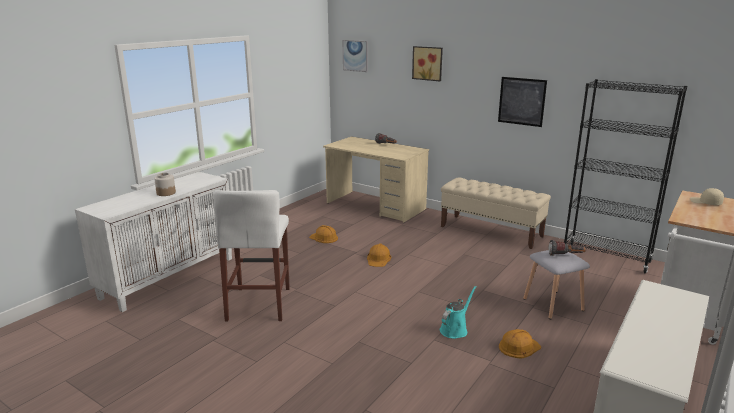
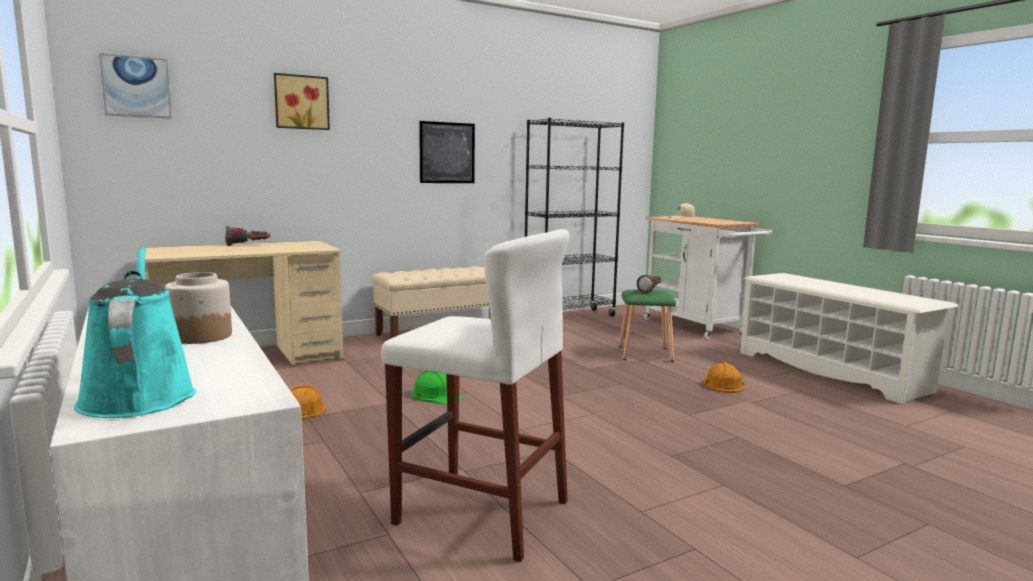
camera: 65 degrees left, 10 degrees down
(378, 259) = (436, 395): orange hard hat -> green hard hat
(455, 329) = (670, 400): turquoise watering can -> turquoise watering can (138, 395)
(552, 304) = (644, 353): grey stool -> green stool

